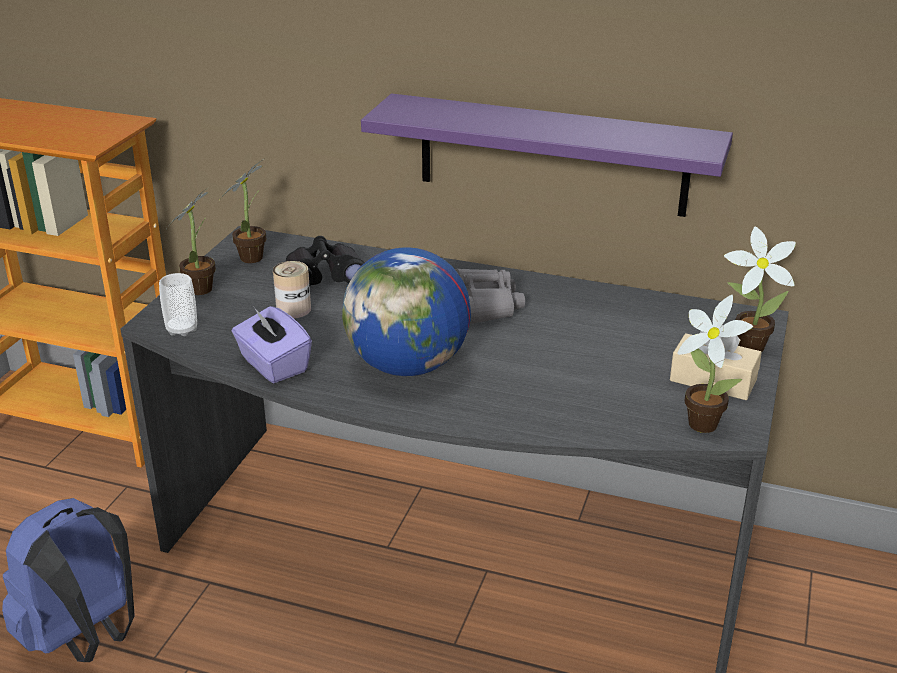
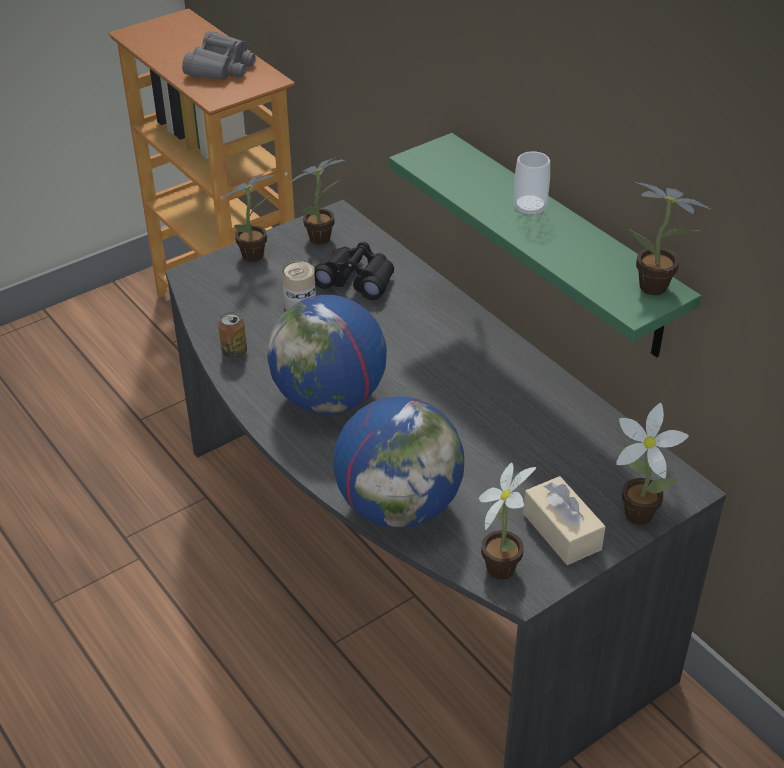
camera: 35 degrees right, 10 degrees up
(85, 637) = (95, 498): blue backpack -> none
(182, 329) = (204, 290): cup -> cup (529, 209)
(273, 365) = (234, 352): purple tissue box -> can
(483, 305) = (452, 365): grey binoculars -> grey binoculars (221, 67)
(552, 155) = (562, 246): purple shelf -> green shelf
(568, 417) = (399, 506): none -> globe
(699, 137) = (657, 289): none -> potted plant

